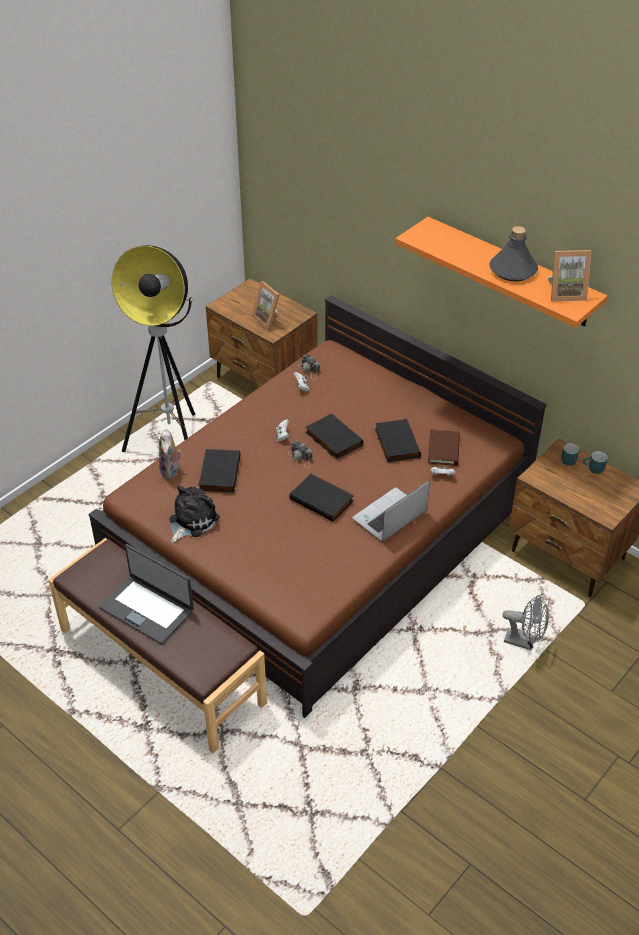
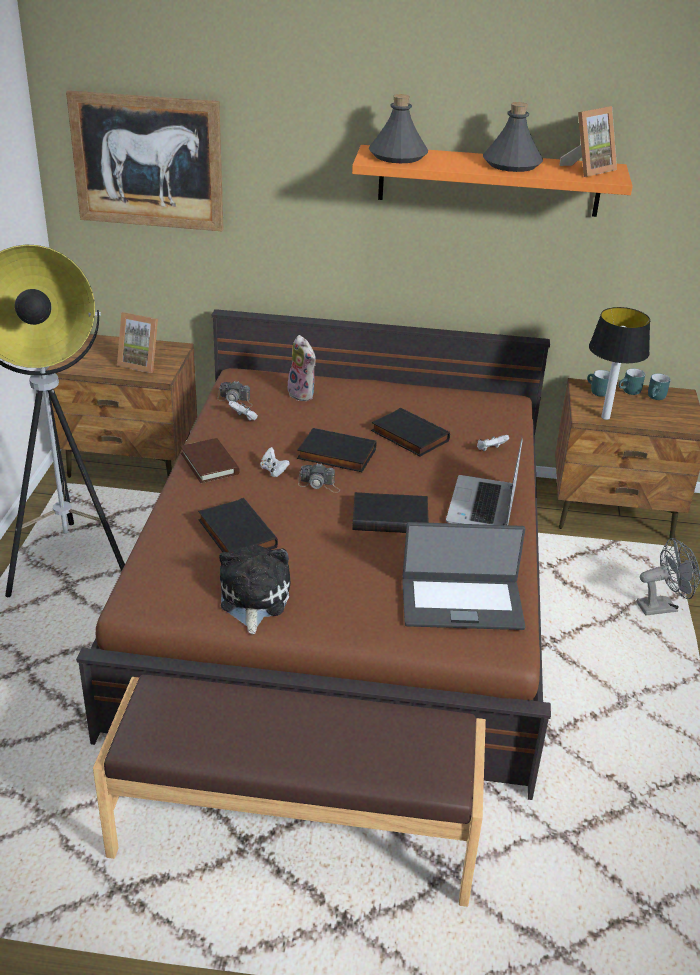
camera: 35 degrees left, 10 degrees down
(147, 609) = (287, 735): laptop -> laptop (461, 603)
(171, 471) = (168, 555): plush toy -> plush toy (303, 394)
(298, 181) = (147, 162): none -> picture
(438, 237) = (398, 156): none -> grey bottle
(443, 450) = (464, 426): brown book -> brown book (210, 464)
(547, 483) = (604, 417): none -> table lamp
(609, 482) = (656, 398): none -> turquoise mug

